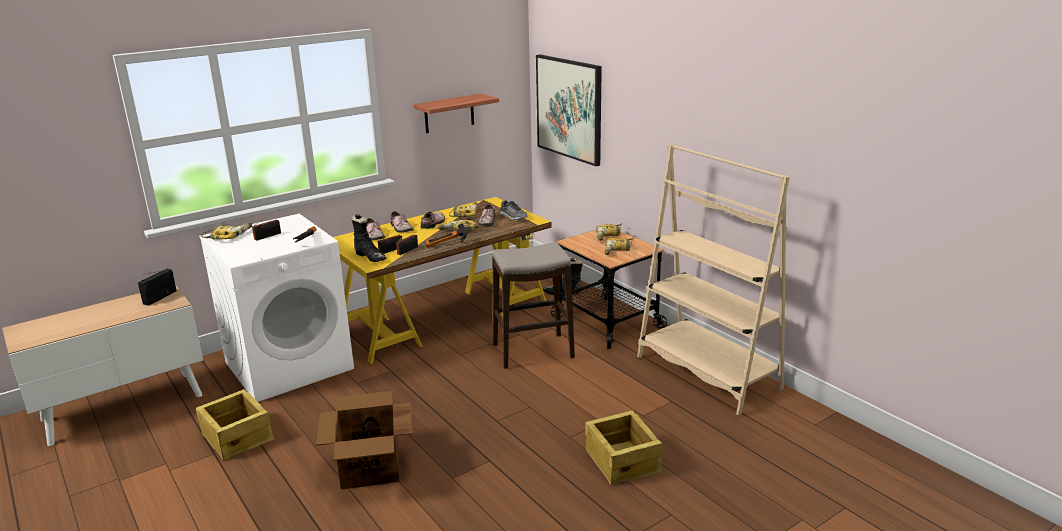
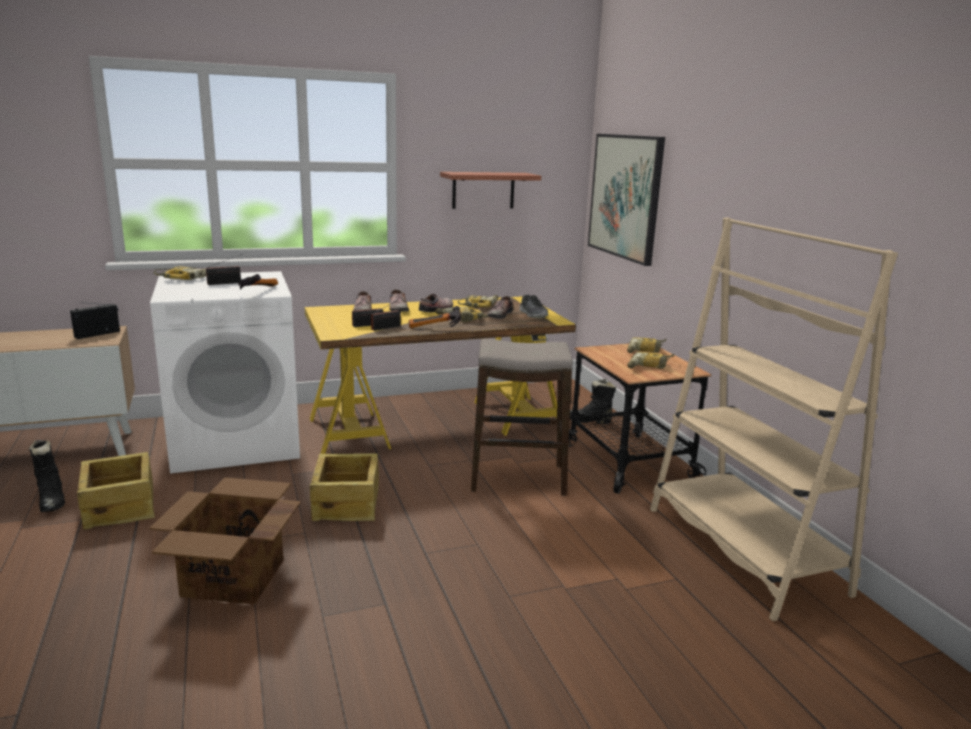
camera: 15 degrees right, 5 degrees down
(370, 257) = (339, 328): black boot -> black boot (52, 500)
(622, 460) = (568, 648): crate -> crate (347, 503)

